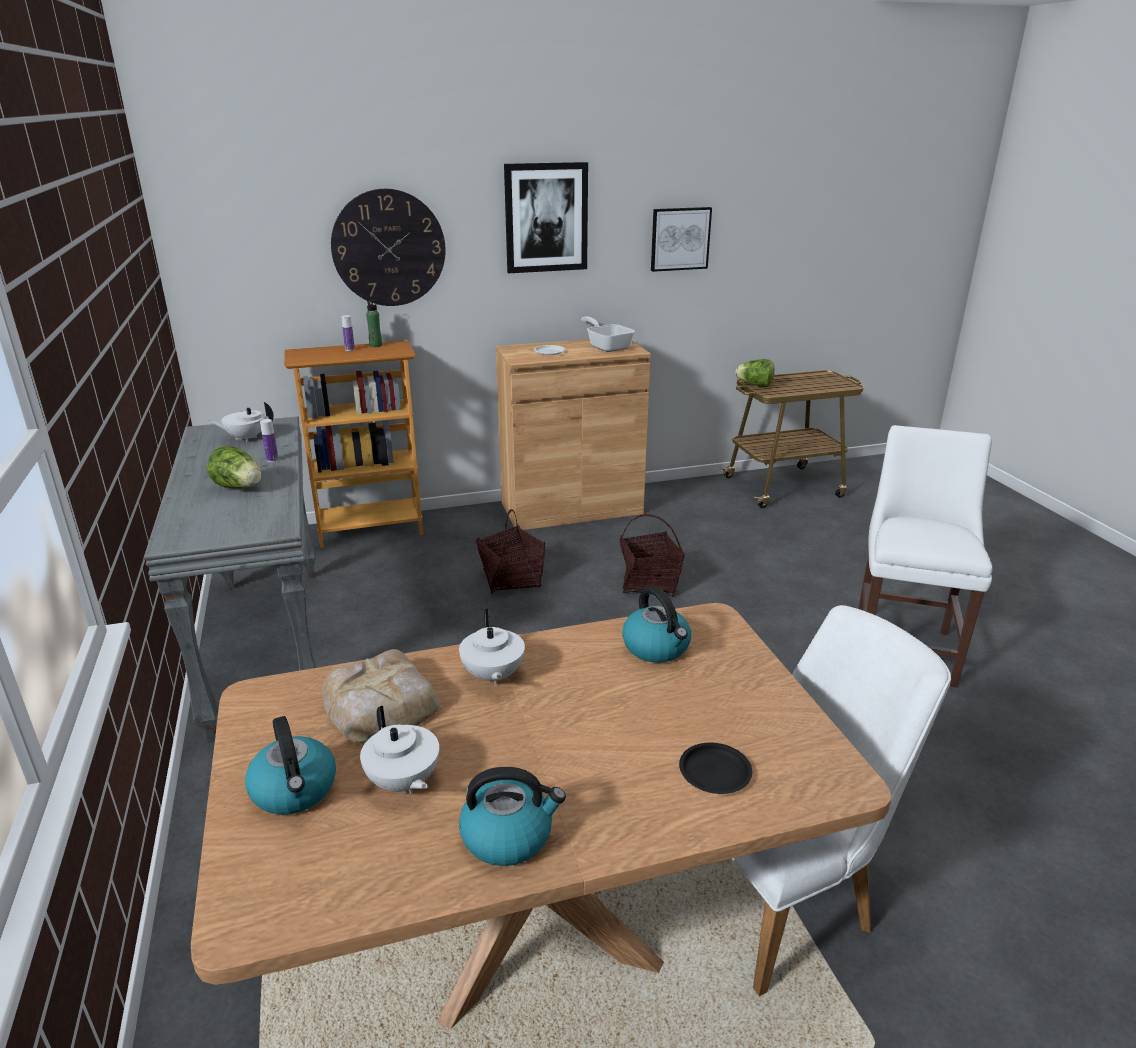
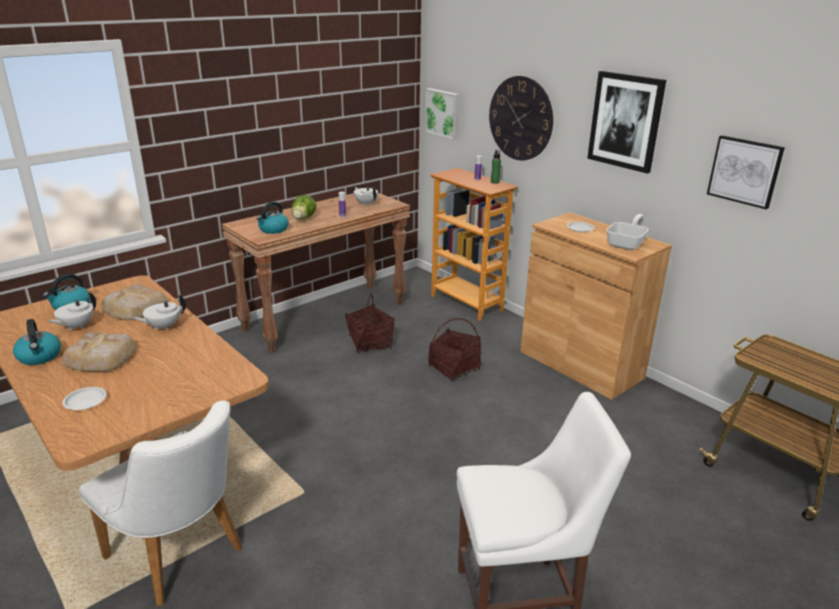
camera: 65 degrees right, 0 degrees up
(226, 274) = (443, 113): none -> picture
(266, 645) = (325, 316): grey console table -> brown console table
(564, 751) = (101, 357): none -> bread
(649, 583) = (501, 427): basket -> basket (370, 343)
(657, 647) = (204, 366): kettle -> kettle (273, 229)
(715, 772) = (85, 401): black plate -> white plate
(755, 385) = (761, 345): lettuce -> none

